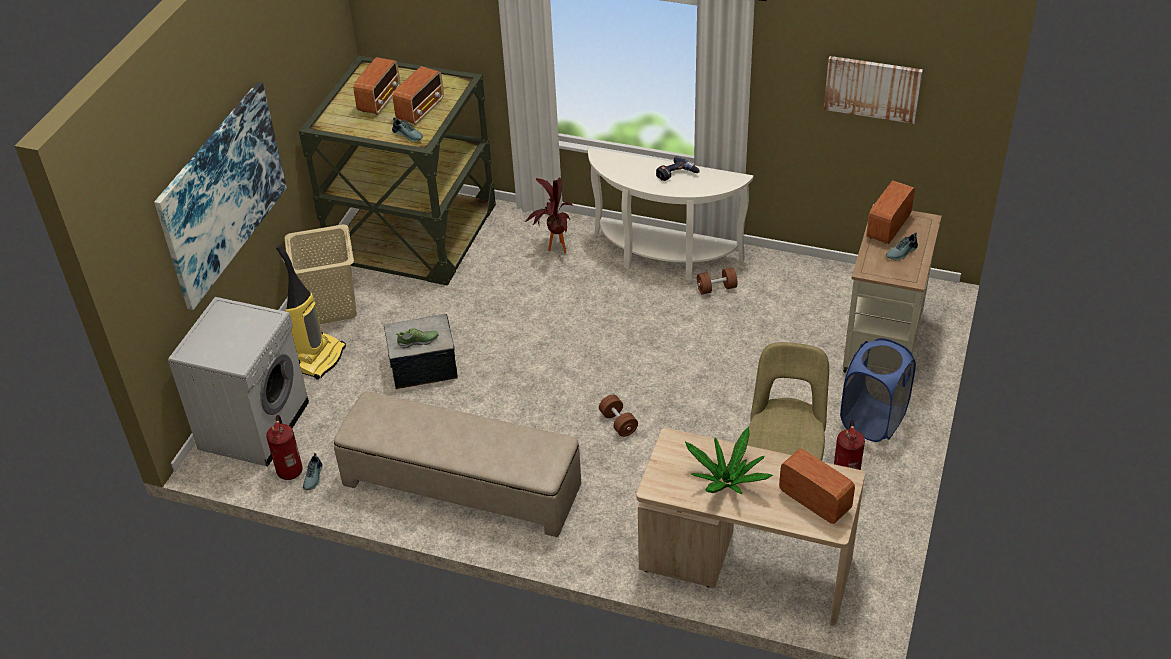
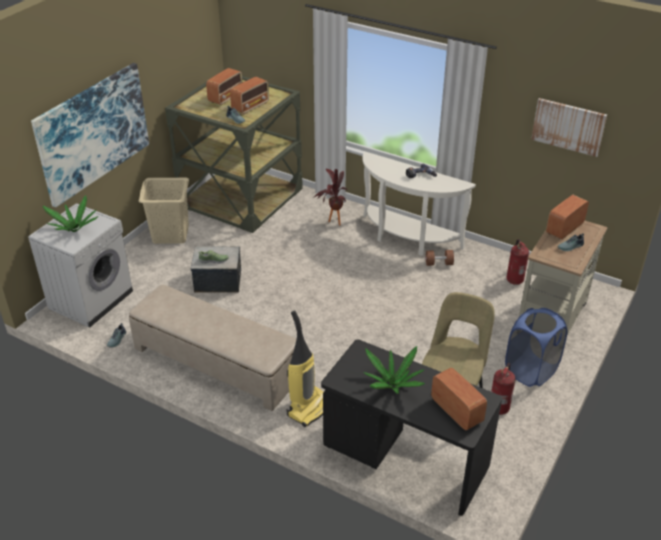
camera: 10 degrees right, 5 degrees down
(229, 337) = (74, 229): none -> potted plant
(290, 470) = (103, 332): fire extinguisher -> fire extinguisher (514, 279)
(320, 358) = (151, 265): vacuum cleaner -> vacuum cleaner (308, 408)
(618, 423) = (341, 340): brown dumbbell -> none
(745, 566) = (404, 458): beige desk -> black desk

